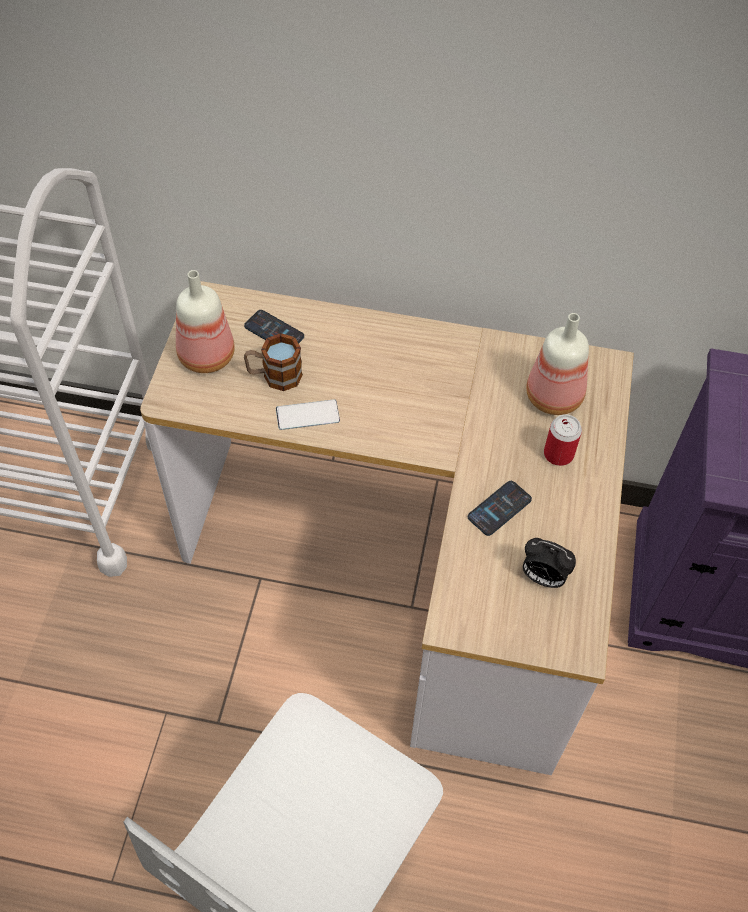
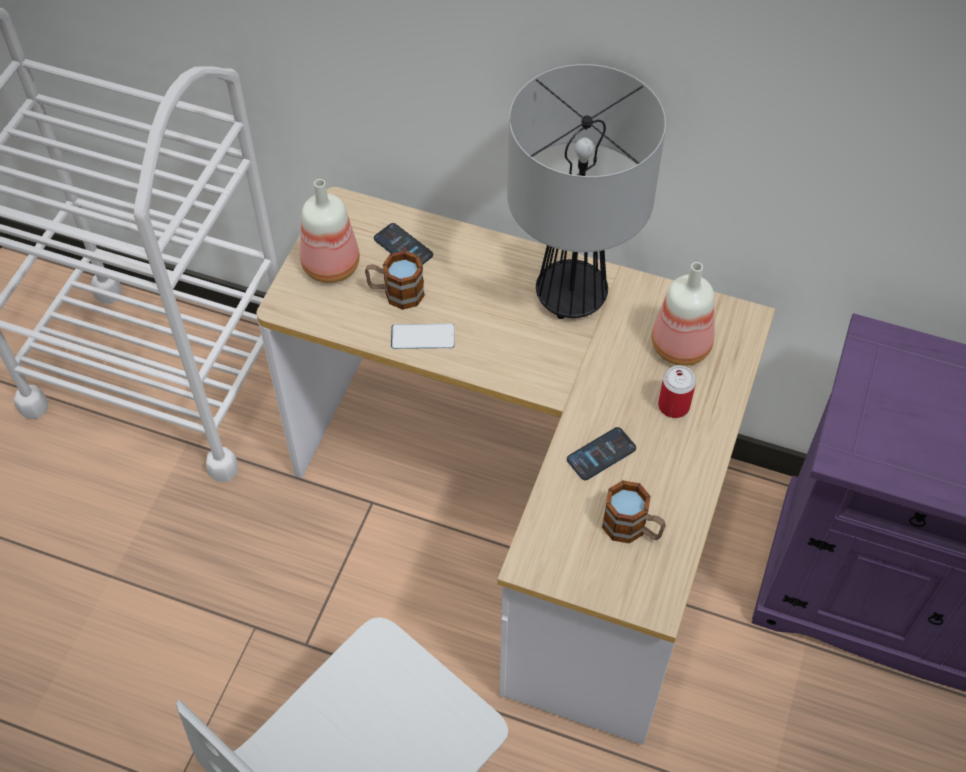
camera: 10 degrees right, 0 degrees up
(442, 361) = (571, 296): none -> table lamp
(542, 577) = (632, 528): alarm clock -> mug

